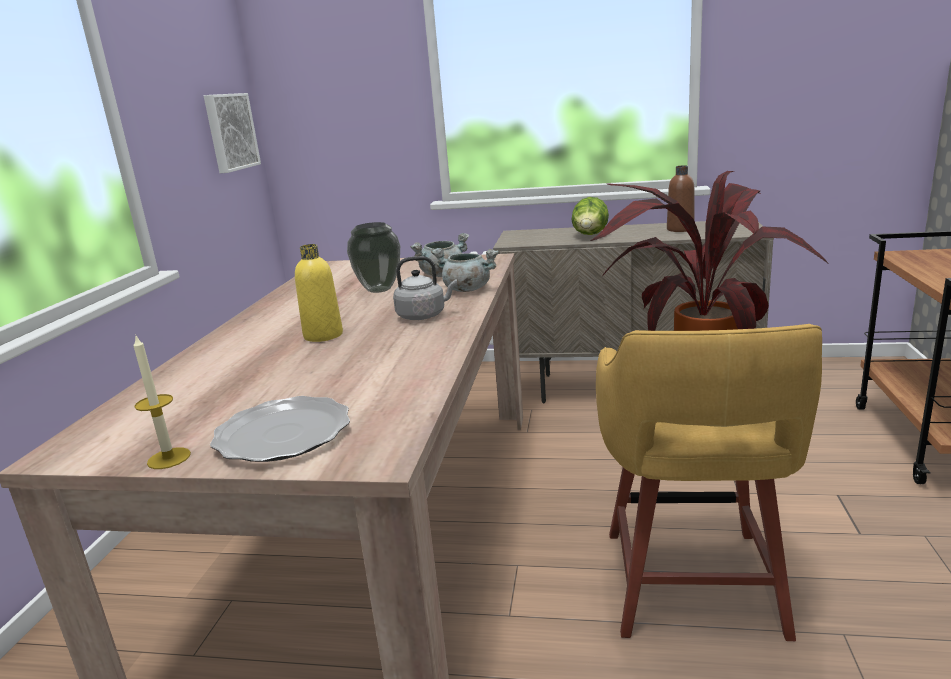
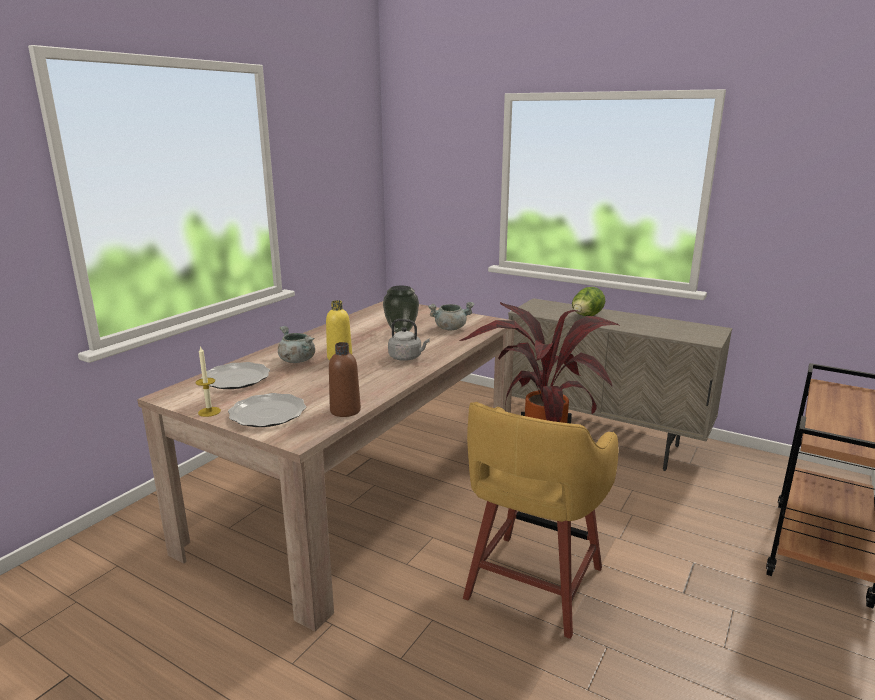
camera: 20 degrees right, 0 degrees up
(174, 398) = (235, 379): none -> plate
(230, 132) = (357, 197): picture -> none
(466, 289) = (452, 344): grey cooking pot -> grey cooking pot (297, 360)
(680, 229) = (659, 325): brown bottle -> brown bottle (345, 411)

